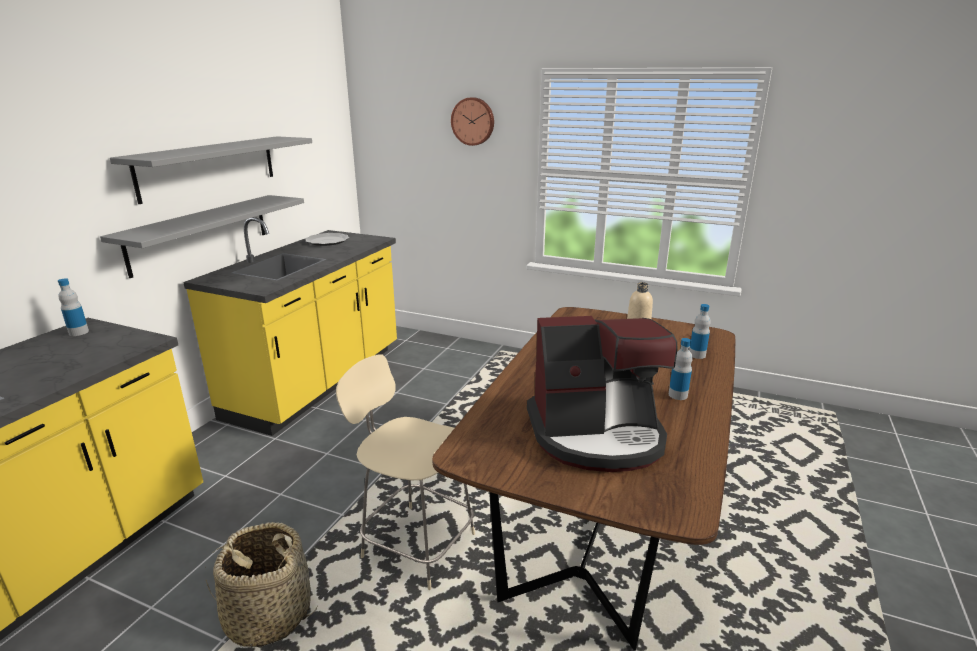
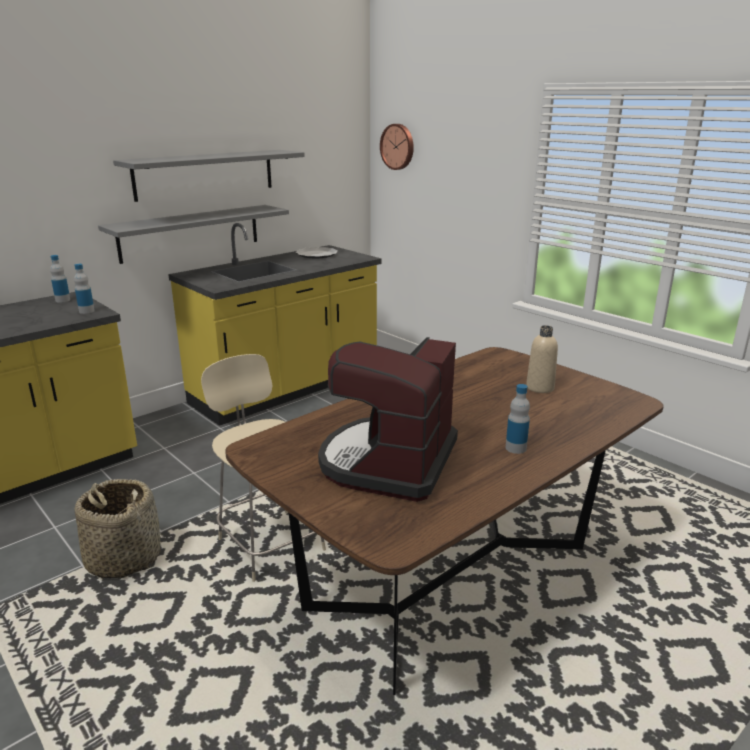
camera: 25 degrees right, 0 degrees up
(473, 121) = (475, 141): wall clock -> wall clock (398, 146)
(597, 435) = (388, 462): coffee machine -> coffee machine turned 90 degrees clockwise
(697, 355) = (588, 417): bottle -> bottle (86, 311)

